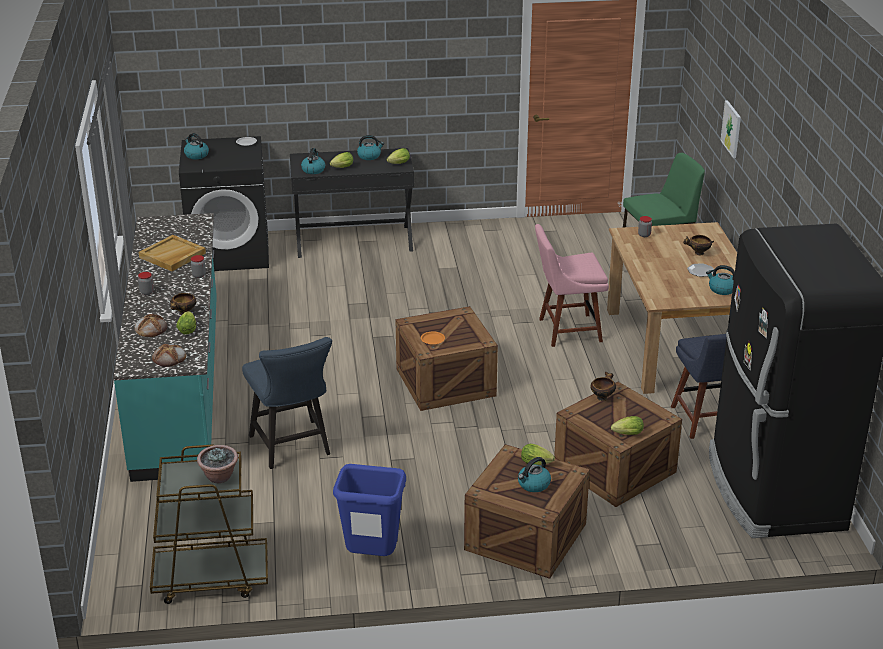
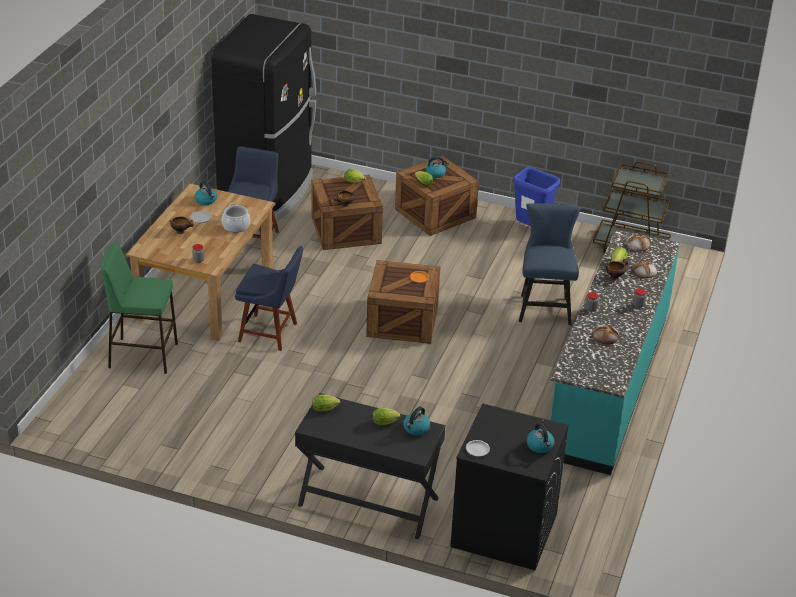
camera: 155 degrees left, 5 degrees up
(172, 256) = (606, 336): beige tray -> bread
(219, 477) = (628, 179): potted plant -> none
(369, 156) = (345, 431): kettle -> none
(566, 330) = (271, 333): pink chair -> blue chair
(654, 274) = (236, 226): none -> cooking pot
(731, 129) = (92, 201): picture -> none

